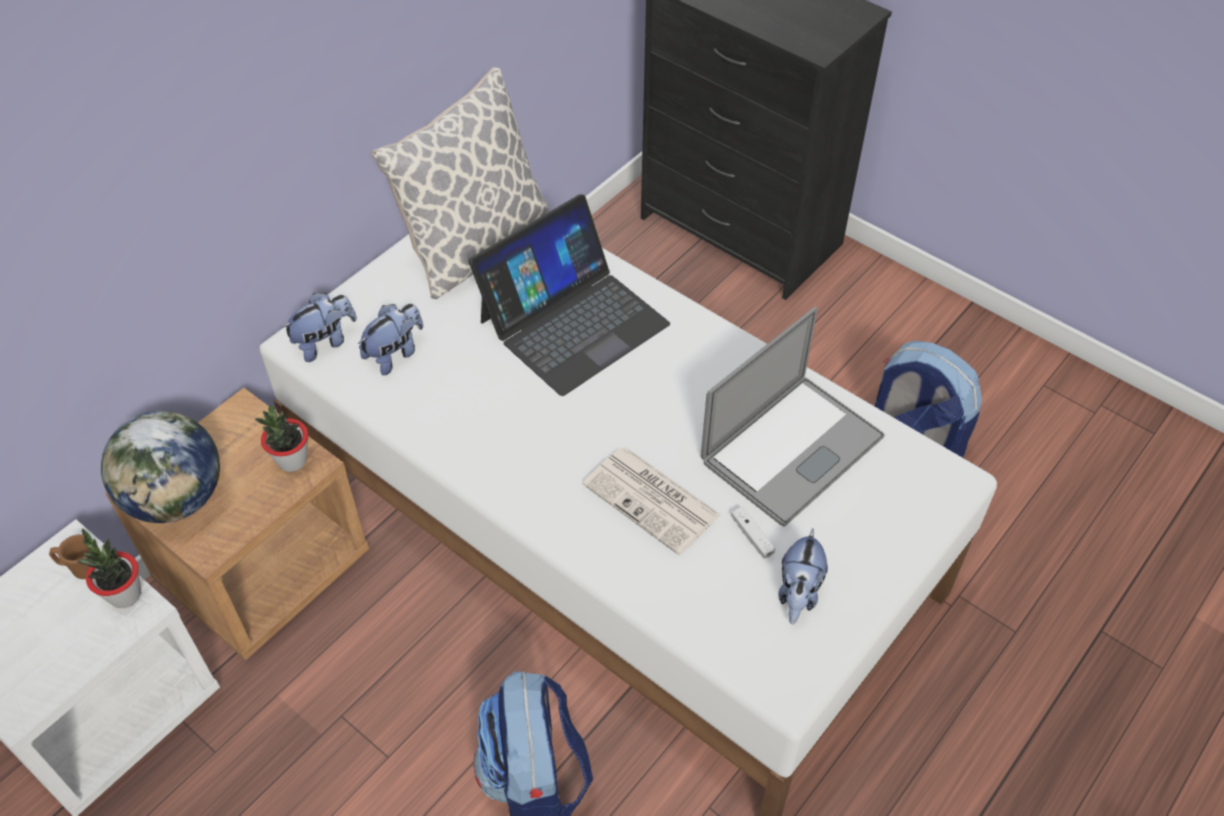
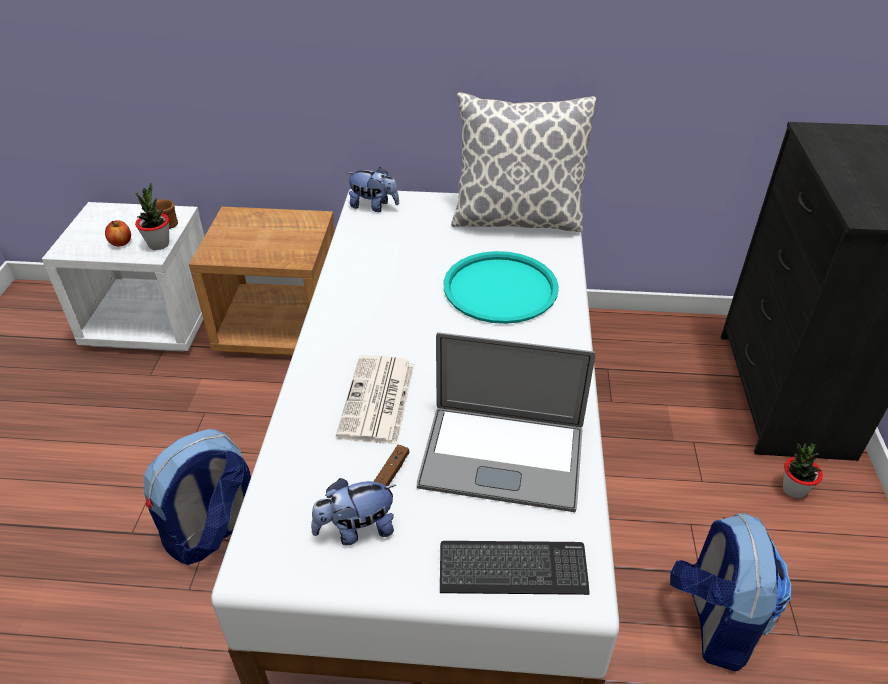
camera: 55 degrees right, 10 degrees down
(73, 637) = (121, 242): none -> apple
(177, 499) = (235, 228): globe -> none
(292, 460) = (296, 251): potted plant -> potted plant (793, 490)
(395, 354) = (392, 233): plush toy -> none
(573, 321) = (500, 288): laptop -> turquoise tray
(752, 536) = (391, 473): white game controller -> brown game controller
(910, 509) = (512, 570): none -> keyboard

